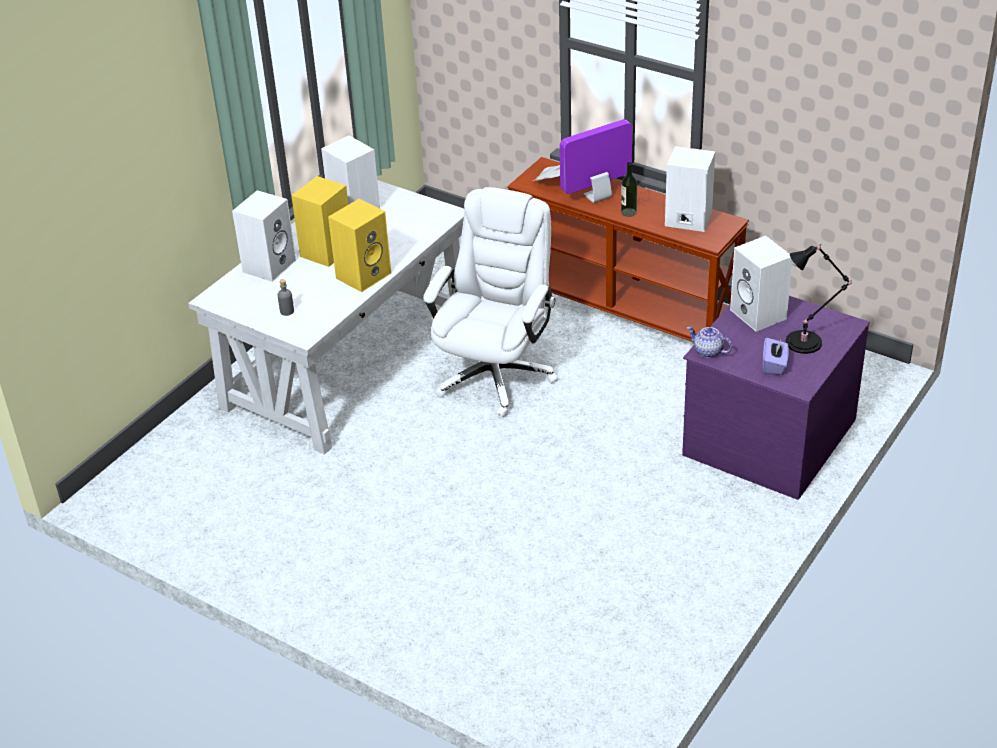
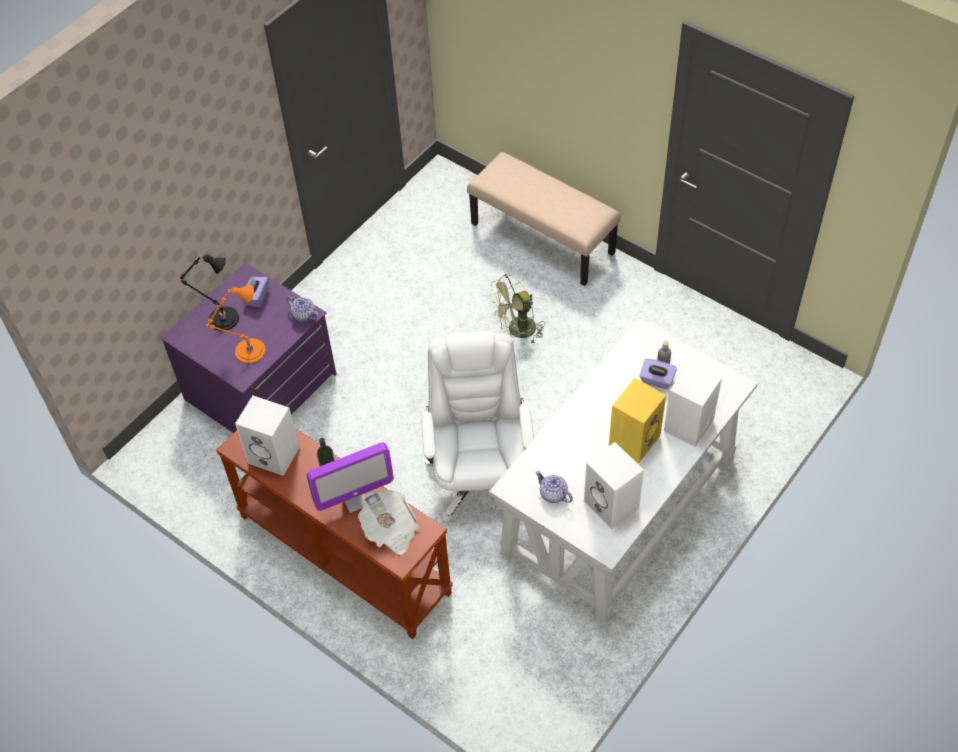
camera: 175 degrees left, 15 degrees up
(296, 297) = (656, 380): none -> purple tissue box
(363, 275) = (596, 405): yellow speaker -> none
(409, 212) = (553, 494): none -> teapot
(432, 640) = (543, 238): none -> beige bench
(463, 515) = (517, 331): none -> green fan
(495, 374) = (479, 476): white office chair -> white office chair turned 150 degrees clockwise
(760, 314) = (247, 352): white speaker -> orange table lamp

